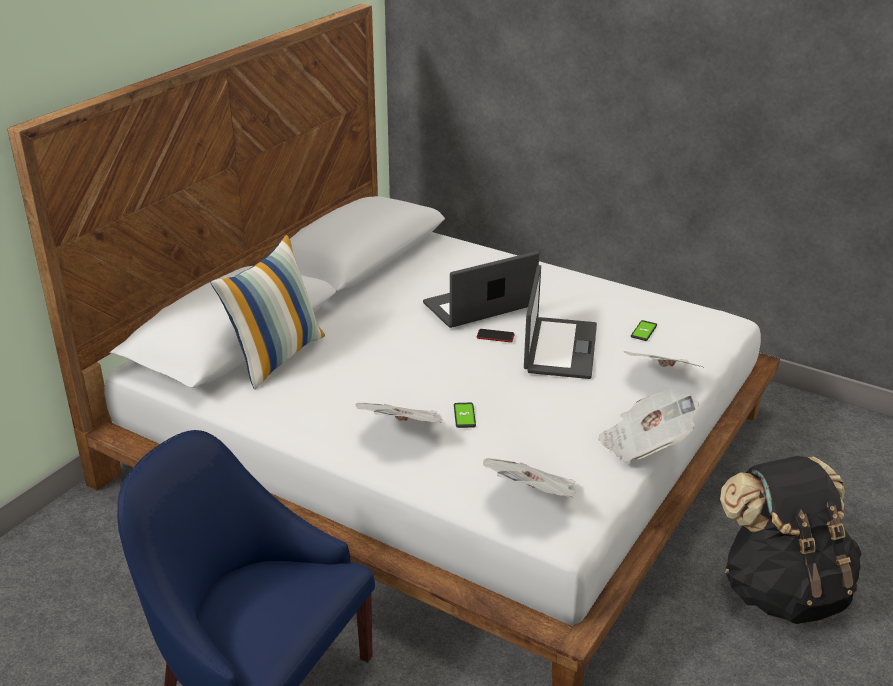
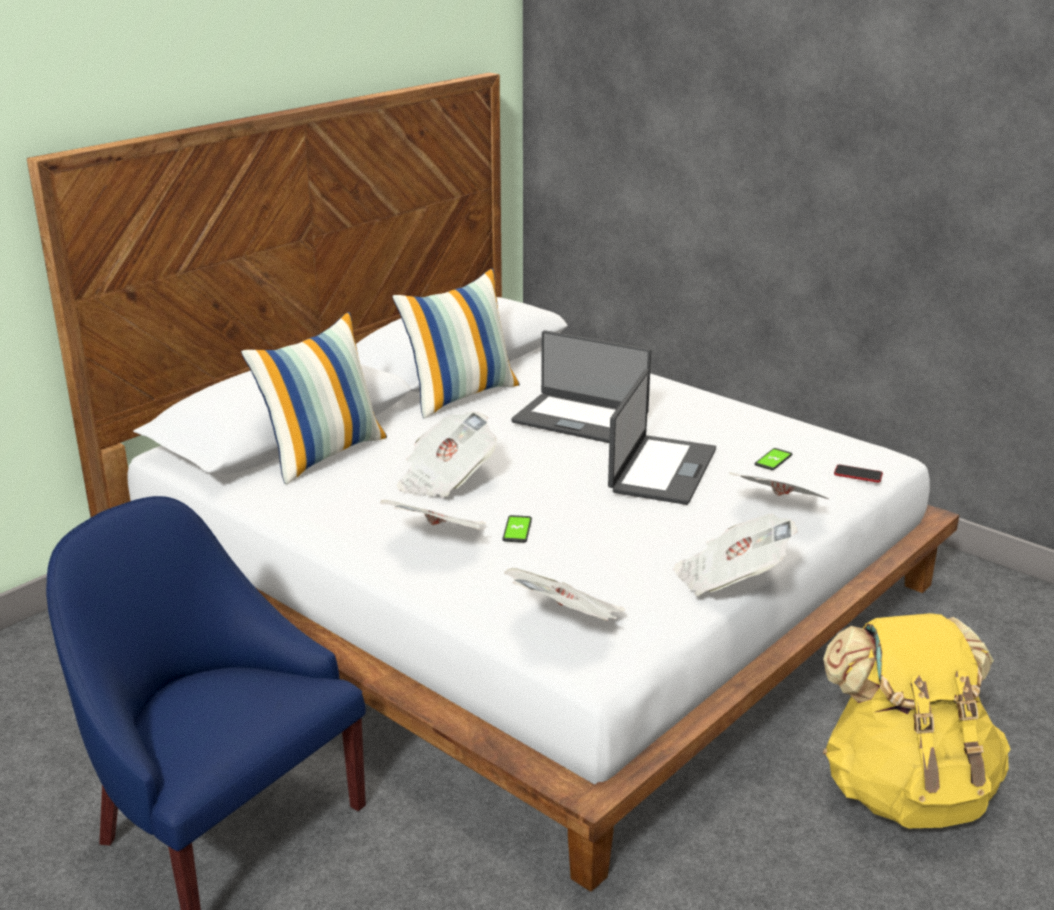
camera: 10 degrees right, 5 degrees down
(372, 289) = (460, 395): none -> pillow
(388, 373) = (445, 479): none -> newspaper
(480, 306) = (580, 419): laptop -> laptop turned 135 degrees counterclockwise
(495, 336) = (587, 451): phone -> phone (858, 474)
(782, 590) = (905, 790): black backpack -> yellow backpack

